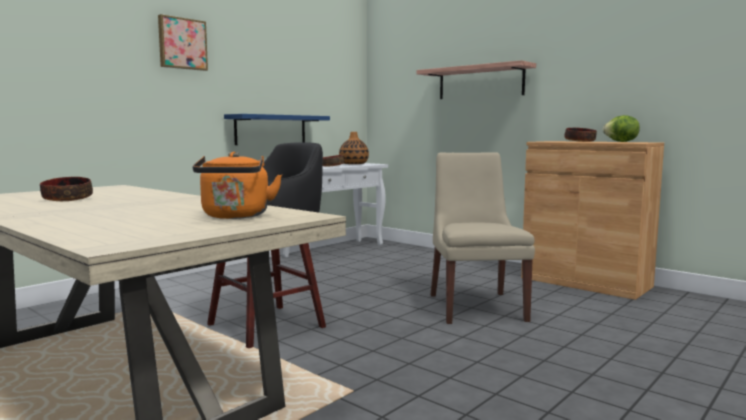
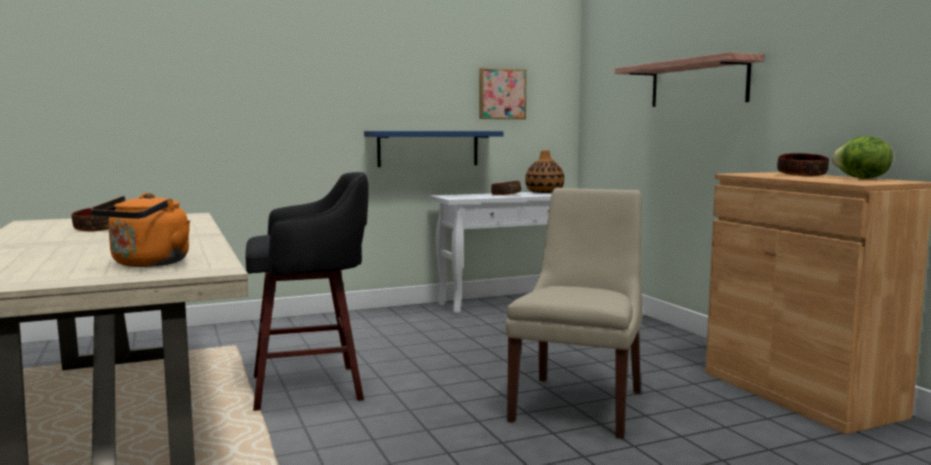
camera: 25 degrees right, 0 degrees up
(182, 44) = (312, 52): picture -> picture (501, 94)

